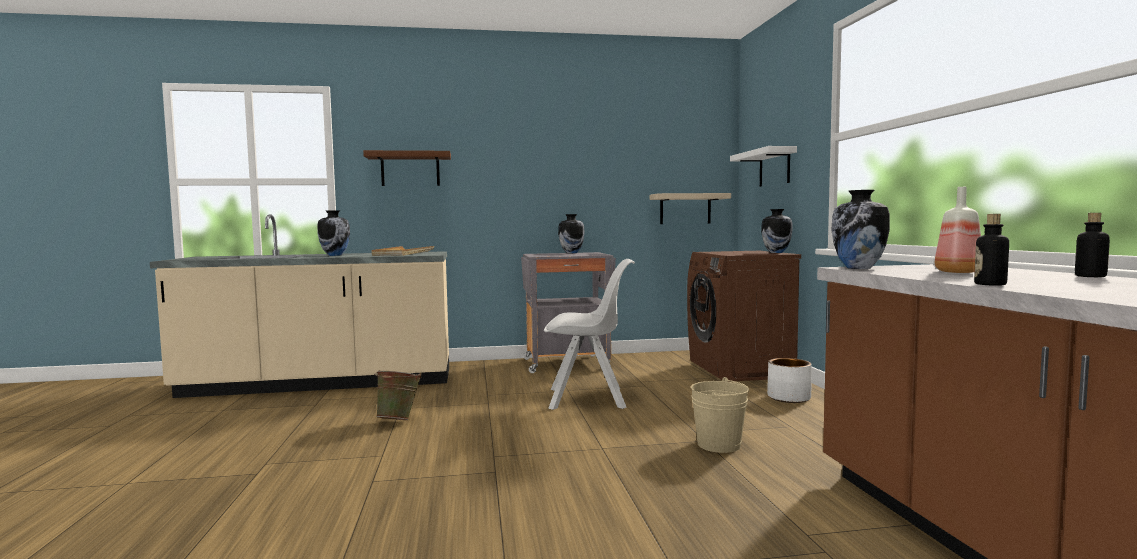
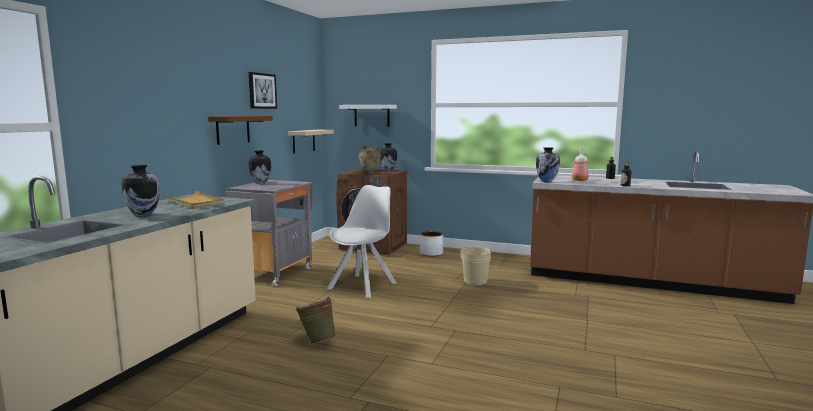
camera: 60 degrees left, 5 degrees up
(410, 169) = (134, 112): brown shelf -> brown shelf (233, 129)
(600, 144) = (262, 91): none -> picture
(724, 253) = (370, 173): none -> beige vase

